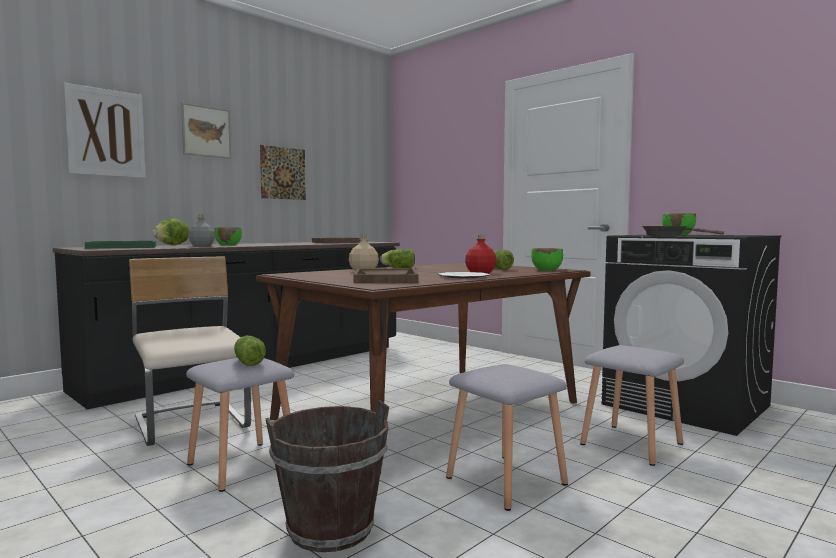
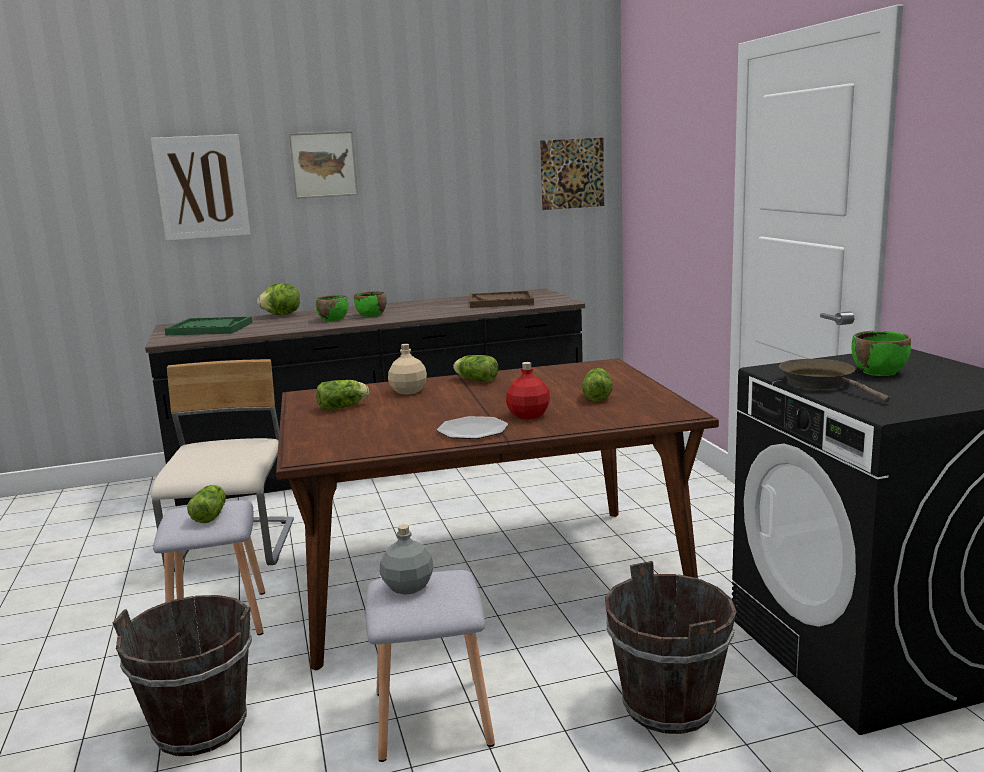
camera: 30 degrees right, 10 degrees up
(202, 246) = (291, 327): grey bottle -> grey bottle (408, 587)
(283, 173) = (435, 203): picture -> picture (572, 173)
(335, 275) = (344, 407): none -> lettuce
(386, 279) = (370, 427): brown tray -> none
(546, 270) = (652, 409): green bowl -> green bowl (371, 315)
(631, 444) = (667, 706): grey stool -> brown bucket

